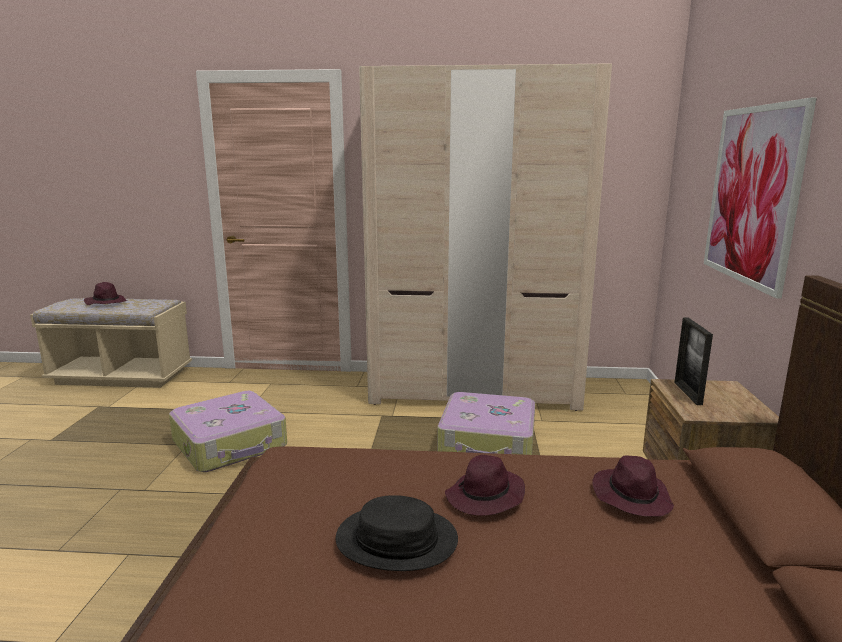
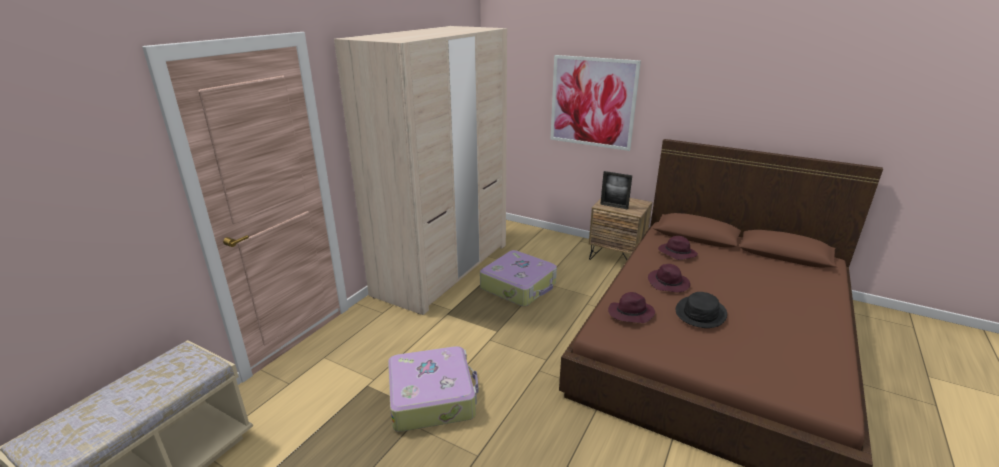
camera: 65 degrees left, 10 degrees up
(106, 303) = (119, 401): purple hat -> purple hat (630, 314)

